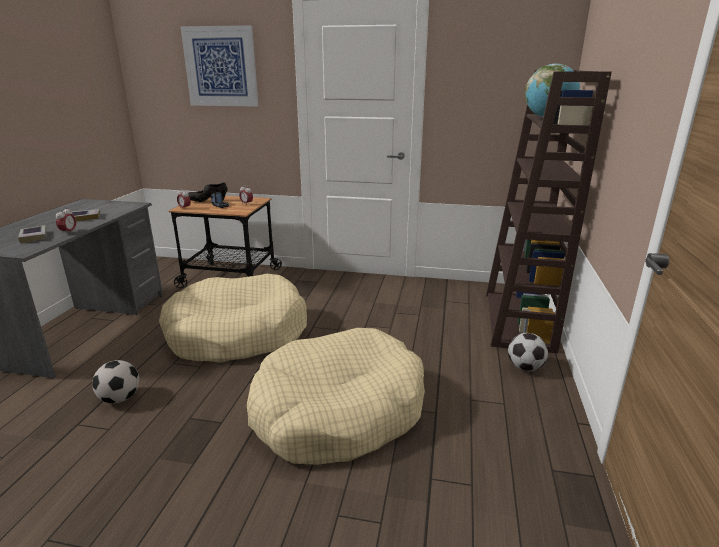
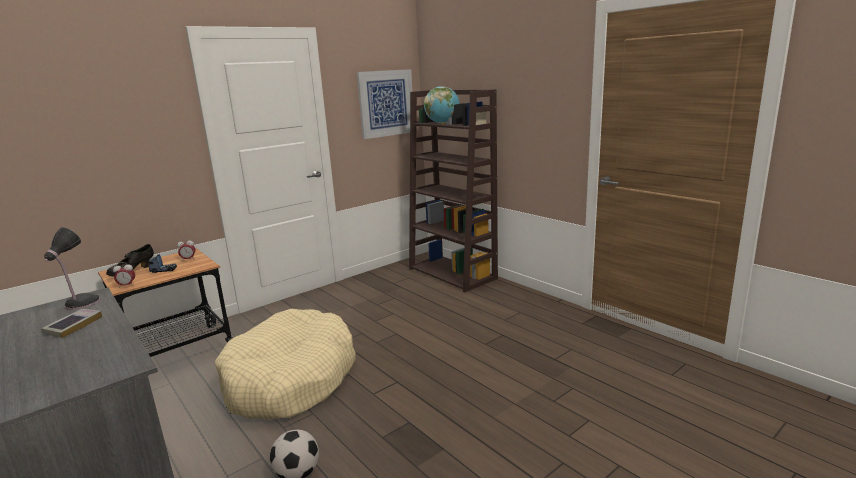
camera: 50 degrees left, 5 degrees down
(34, 237) = (82, 358): book -> none
(68, 232) = (115, 337): alarm clock -> none
(118, 207) = (80, 303): none -> table lamp
(221, 67) = (103, 112): picture -> picture (386, 103)
(338, 411) = (460, 367): beige dog bed -> none
(525, 367) = (498, 292): football -> none

